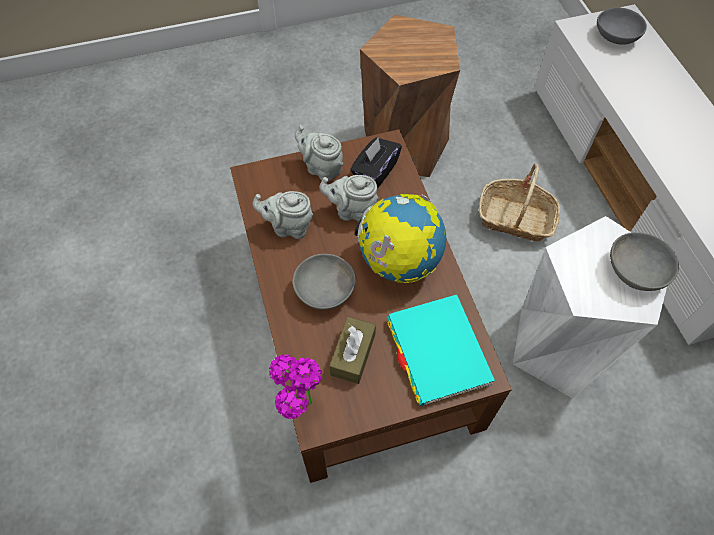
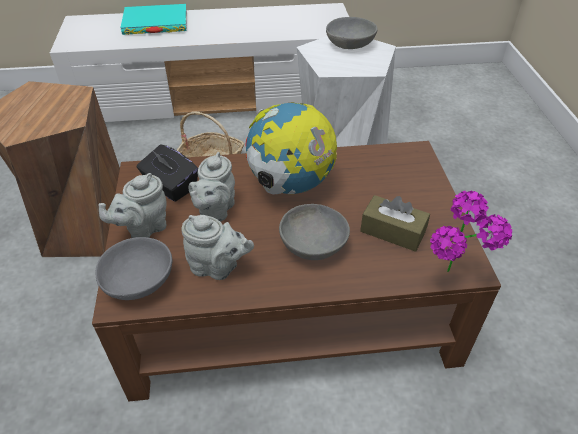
camera: 80 degrees left, 15 degrees down
(289, 227) = (218, 267): grey teapot -> grey teapot turned 90 degrees counterclockwise
(437, 351) = (392, 174): turquoise book -> turquoise book (155, 23)
(616, 36) = (94, 29): grey bowl -> grey bowl (138, 281)

